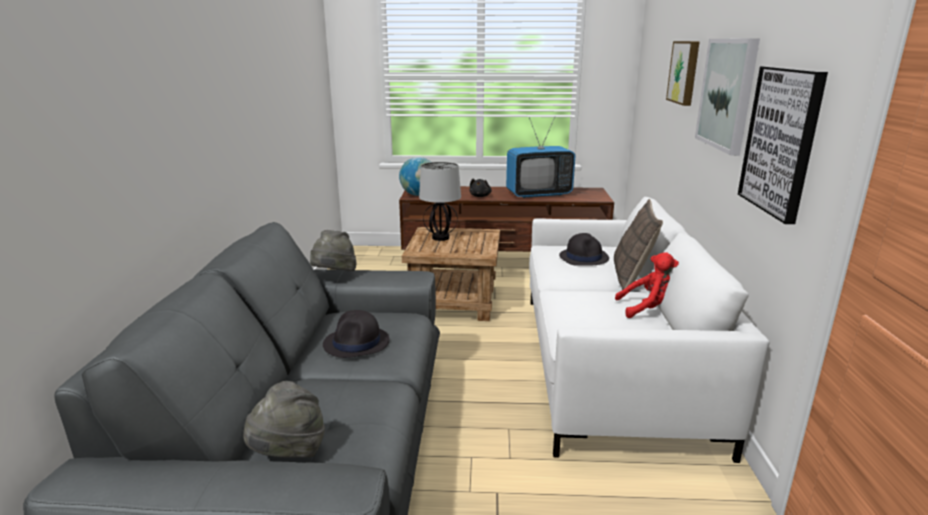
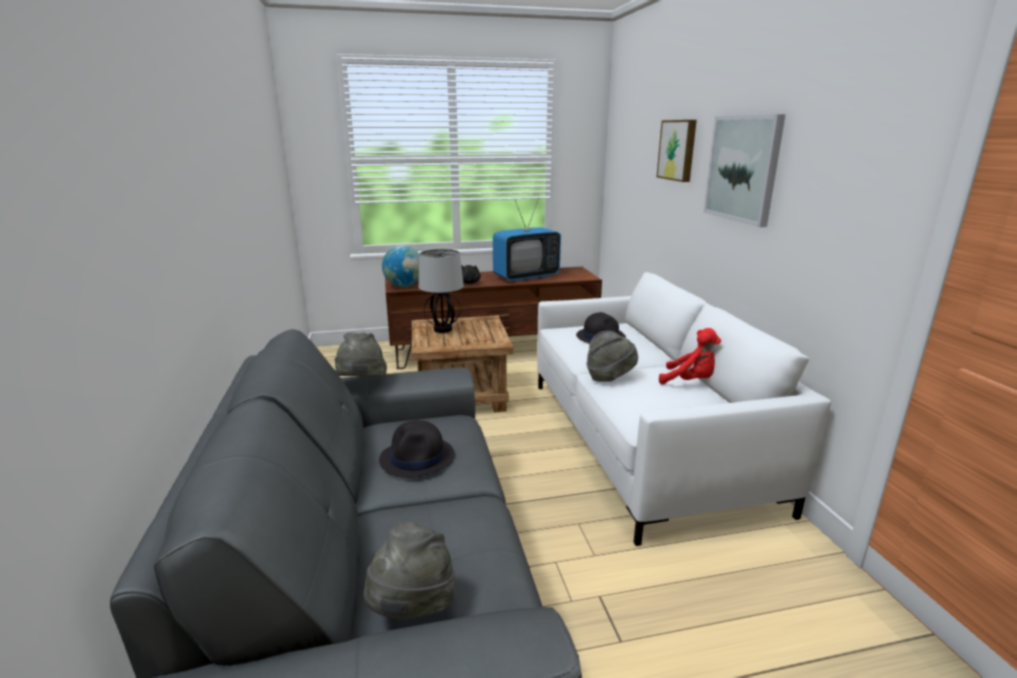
camera: 15 degrees left, 0 degrees up
(568, 296) = (610, 378): none -> grey hat
(632, 277) = (656, 352): pillow -> none
(647, 308) = (691, 382): red plush toy -> red plush toy turned 45 degrees clockwise
(781, 141) = (826, 211): picture -> none

